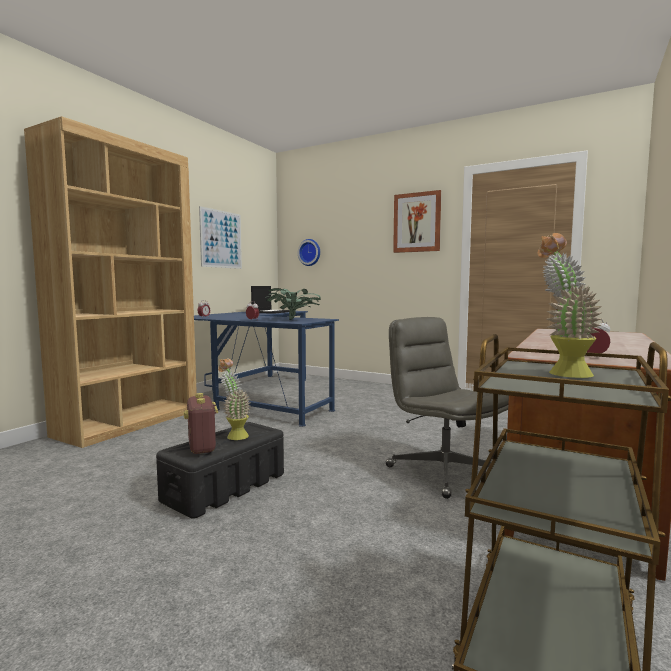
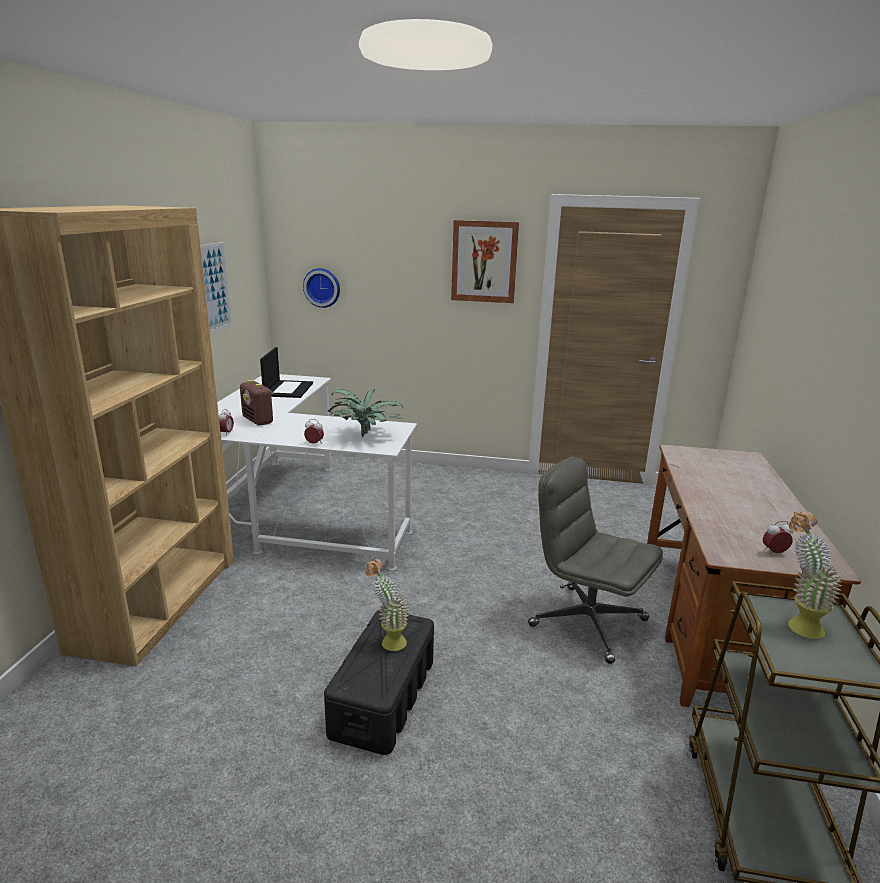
camera: 20 degrees left, 15 degrees up
(202, 447) = (370, 671): radio -> radio (258, 421)
(259, 397) = (296, 516): blue desk -> white desk

